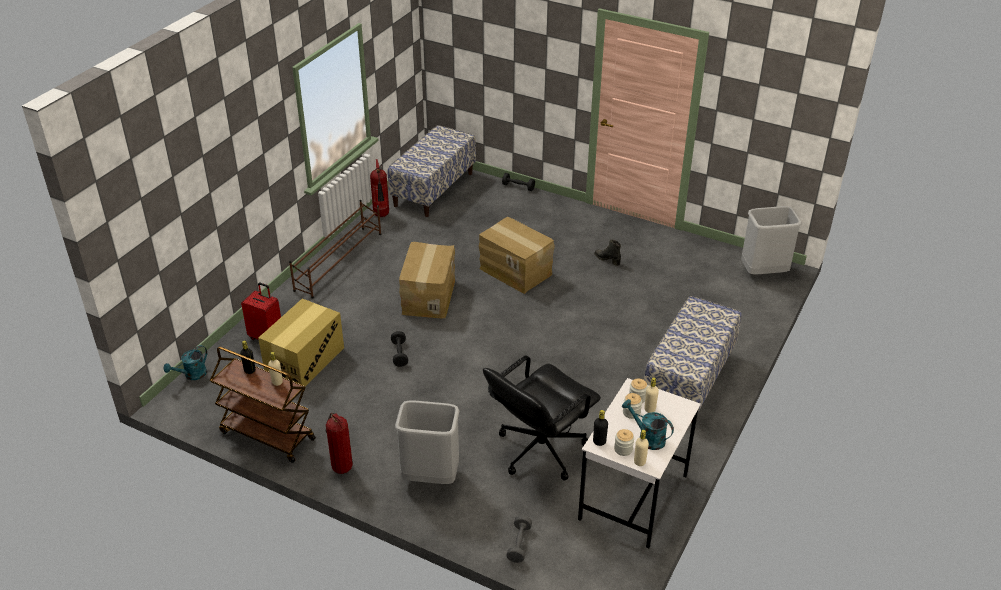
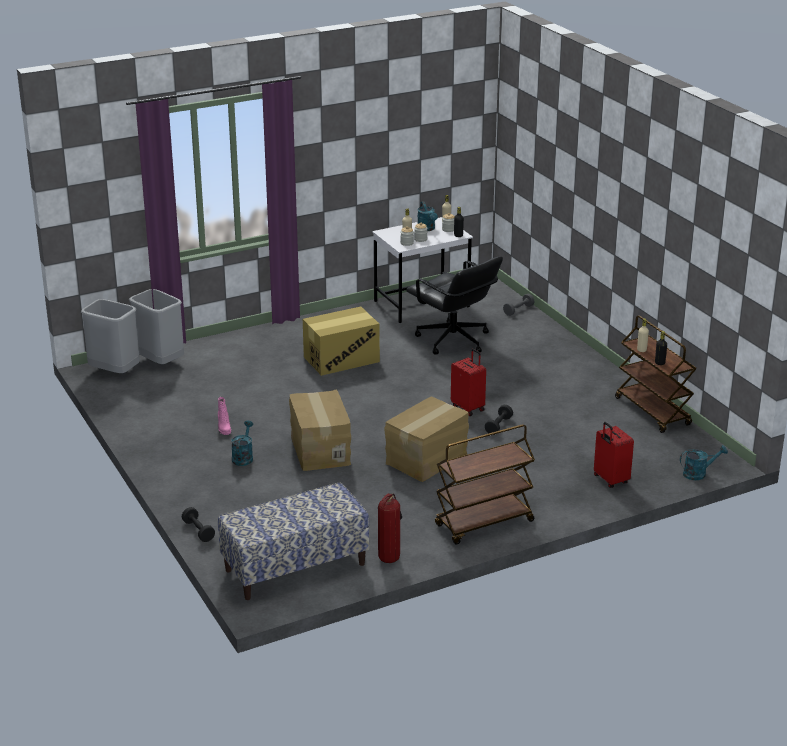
camera: 145 degrees left, 10 degrees down
(304, 360) = (587, 450): cardboard box -> cardboard box (341, 359)
(339, 261) = (484, 524): brown shoe rack -> brown cart
(340, 467) = (606, 377): fire extinguisher -> none
(430, 477) = (546, 352): grey trash can -> grey trash can (161, 362)
(442, 363) = (468, 408): none -> red suitcase
(539, 449) = (453, 340): black office chair -> black office chair turned 60 degrees clockwise
(561, 243) = (243, 457): none -> turquoise watering can
(607, 259) = (224, 428): black boot -> pink boot
(689, 379) = (294, 337): bench -> none

